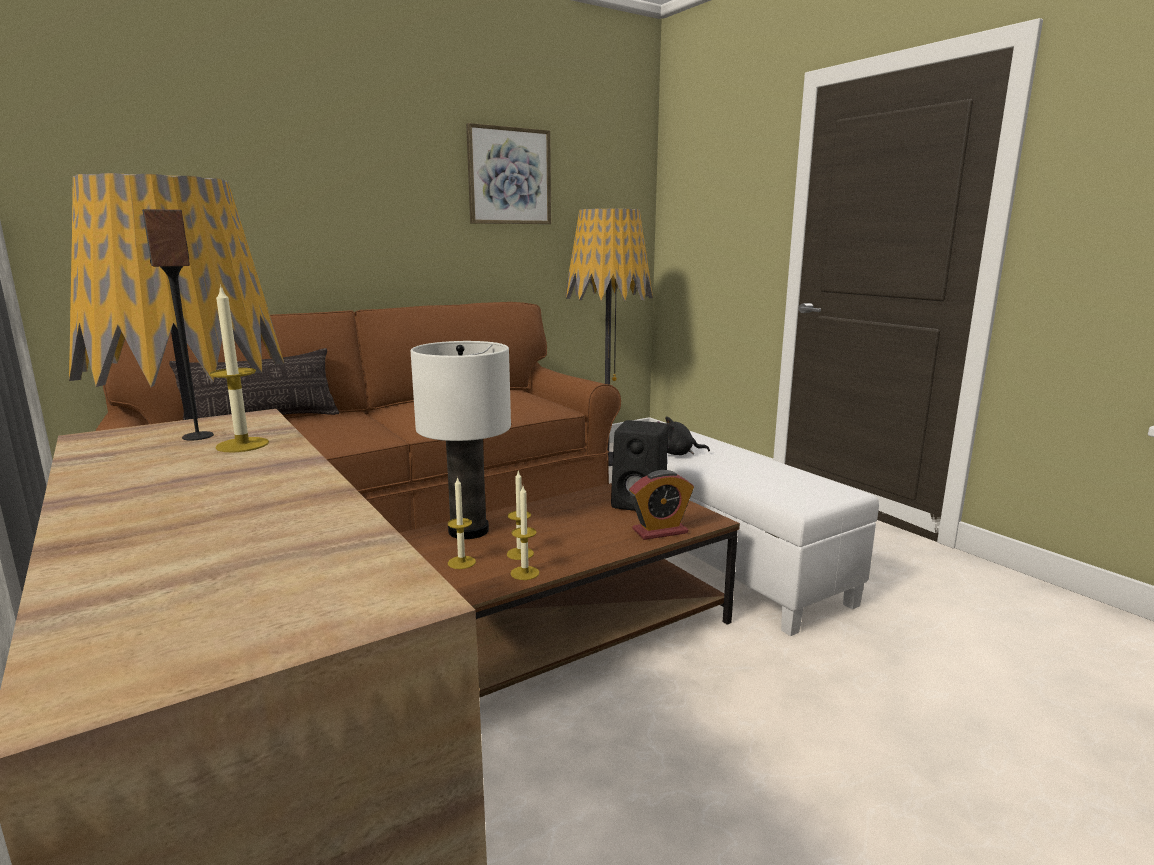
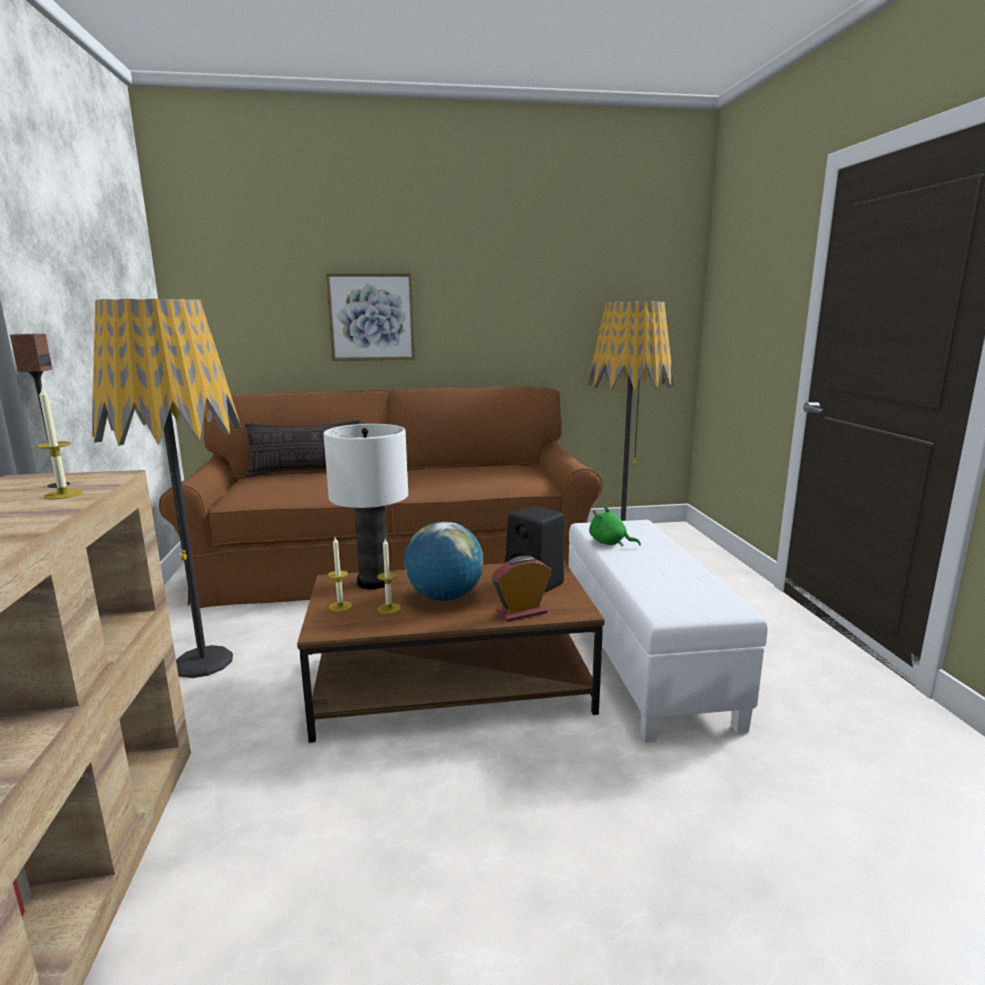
camera: 25 degrees right, 0 degrees up
(509, 176) = (544, 273): picture -> picture (371, 317)
(525, 573) = (374, 625): candle -> none
(566, 531) = (445, 597): none -> globe
(660, 531) = (521, 612): alarm clock -> alarm clock turned 150 degrees clockwise
(677, 453) = (610, 543): black plush toy -> green plush toy

